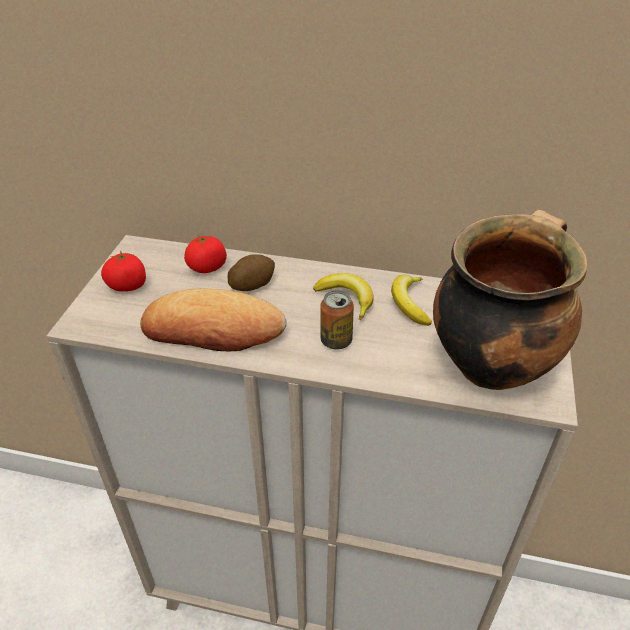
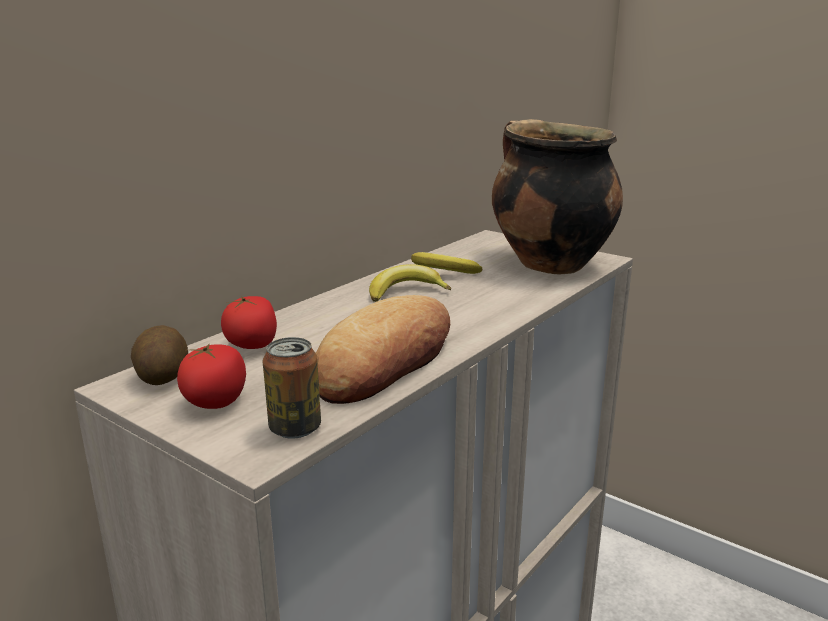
camera: 65 degrees left, 20 degrees down
(252, 284) = (323, 327): potato -> potato (162, 375)
(336, 341) = (467, 307): can -> can (295, 428)

